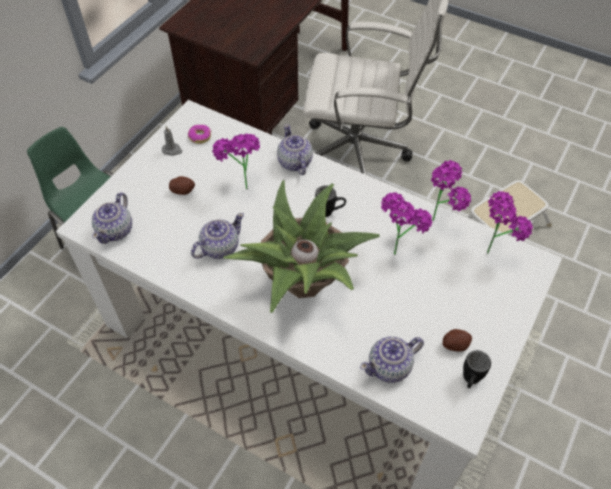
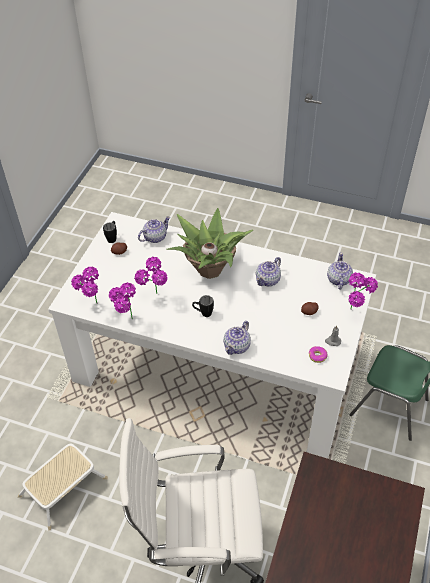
camera: 170 degrees right, 5 degrees down
(241, 183) = (271, 324): potted plant -> potted plant (356, 312)
(294, 163) = (237, 346): teapot -> teapot turned 60 degrees clockwise

